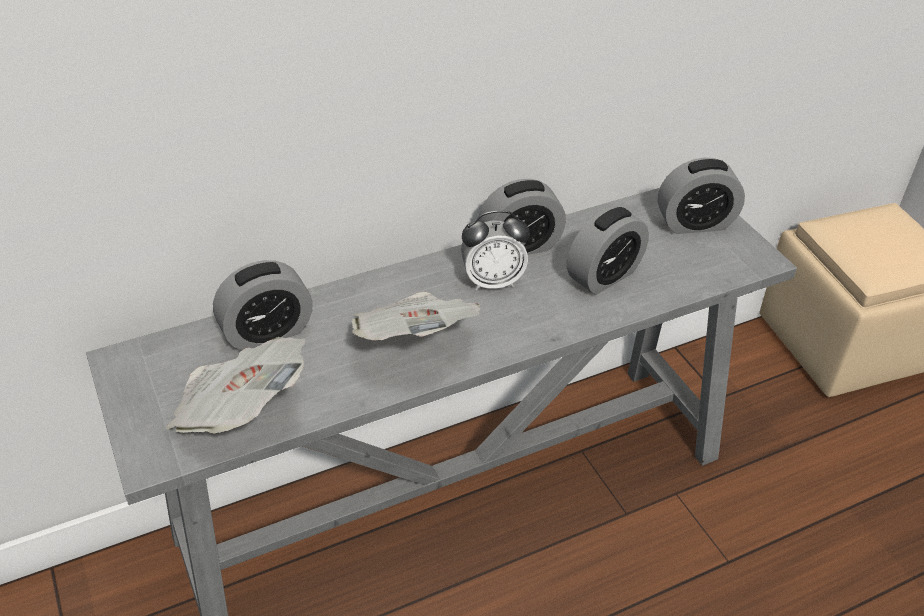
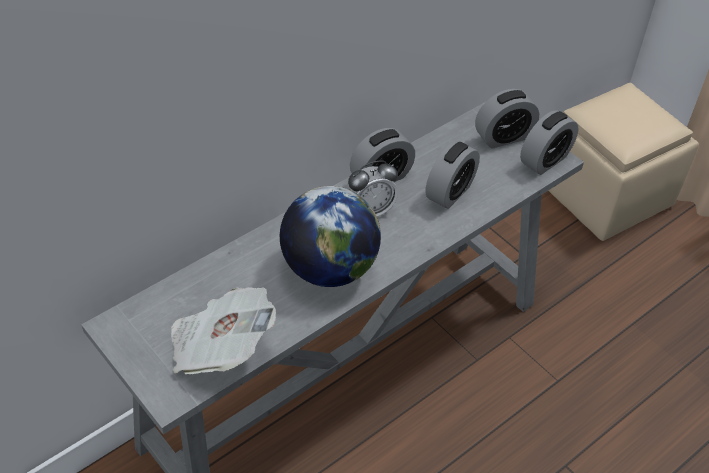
camera: 15 degrees left, 5 degrees up
(267, 333) = (216, 283): alarm clock -> alarm clock (545, 160)
(415, 340) = (329, 269): newspaper -> globe

